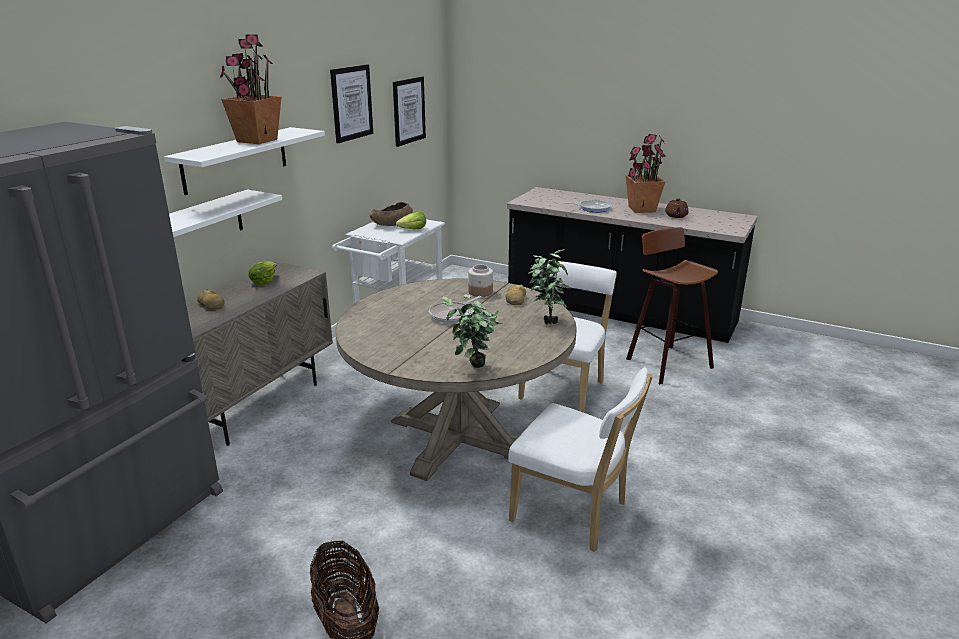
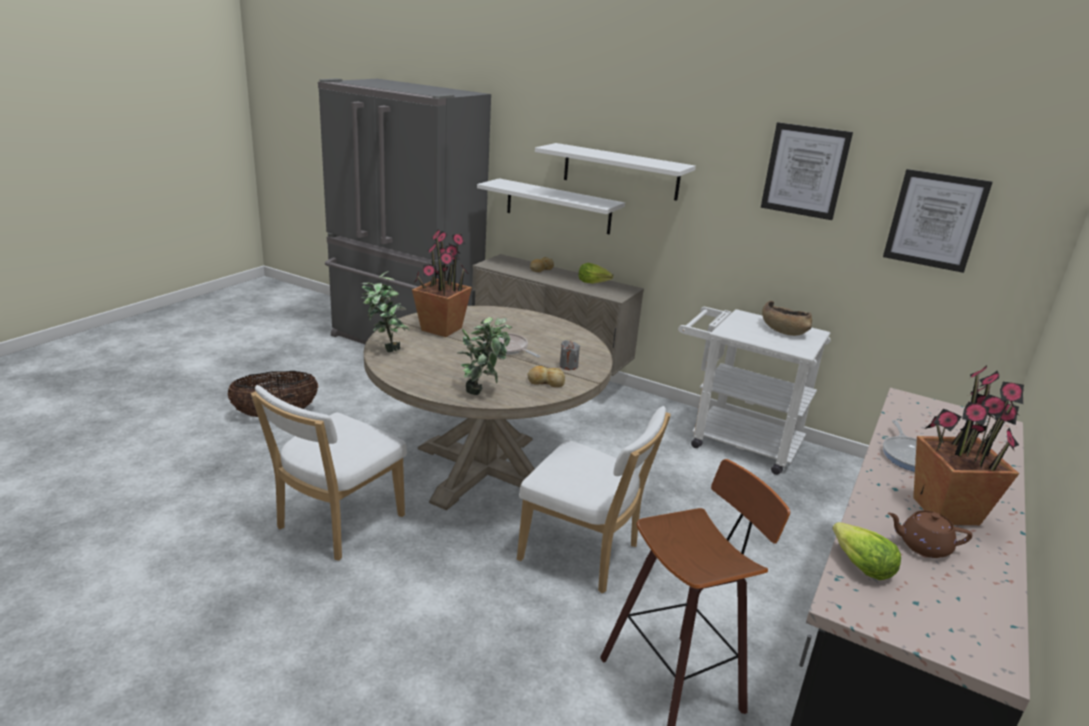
camera: 90 degrees right, 0 degrees up
(256, 140) = (620, 157): potted plant -> potted plant (441, 329)
(413, 230) = (765, 339): lettuce -> lettuce (860, 566)
(480, 292) = (568, 366): jar -> grey candle

